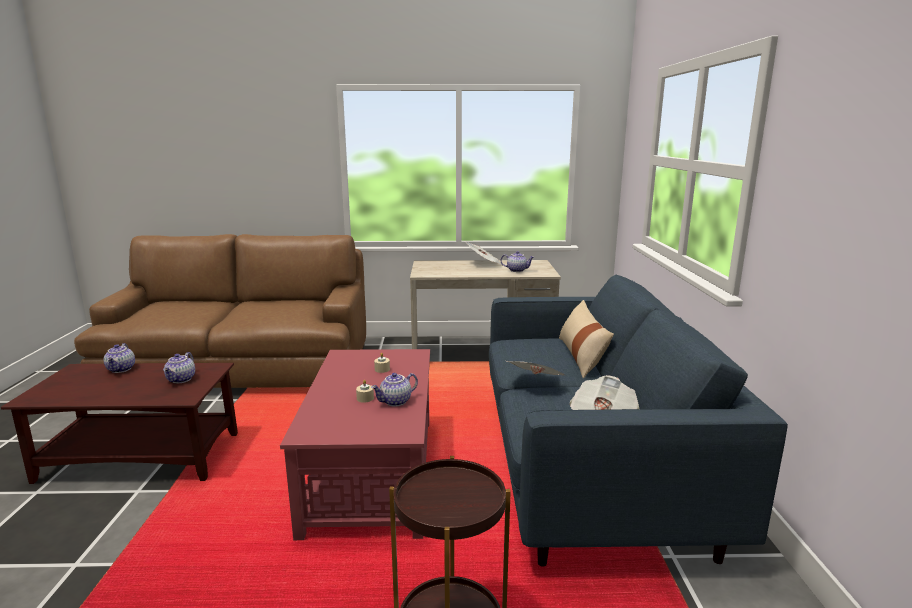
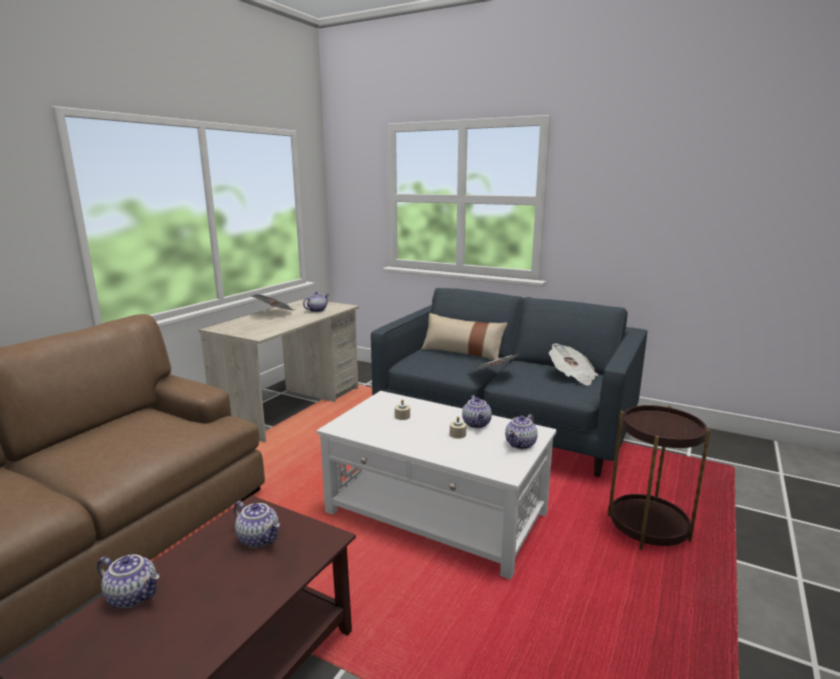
camera: 60 degrees left, 0 degrees up
(366, 431) = (521, 444): none -> teapot
(372, 473) = (436, 513): red coffee table -> white coffee table

